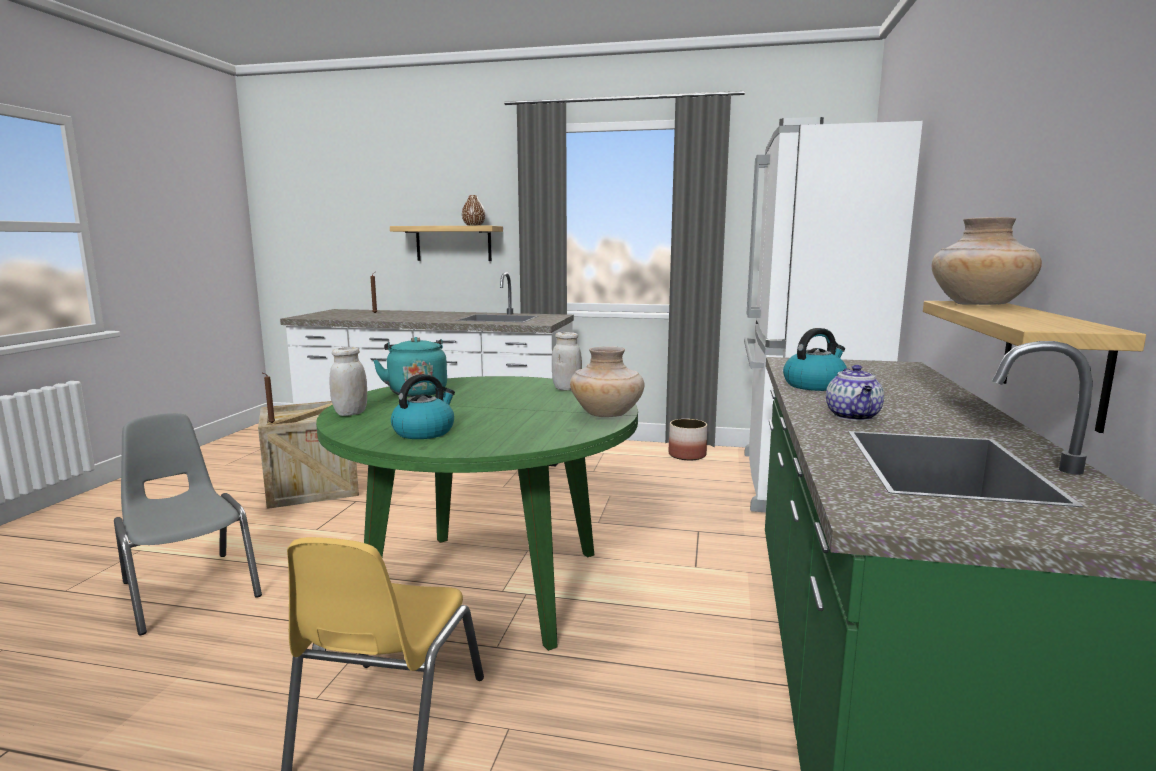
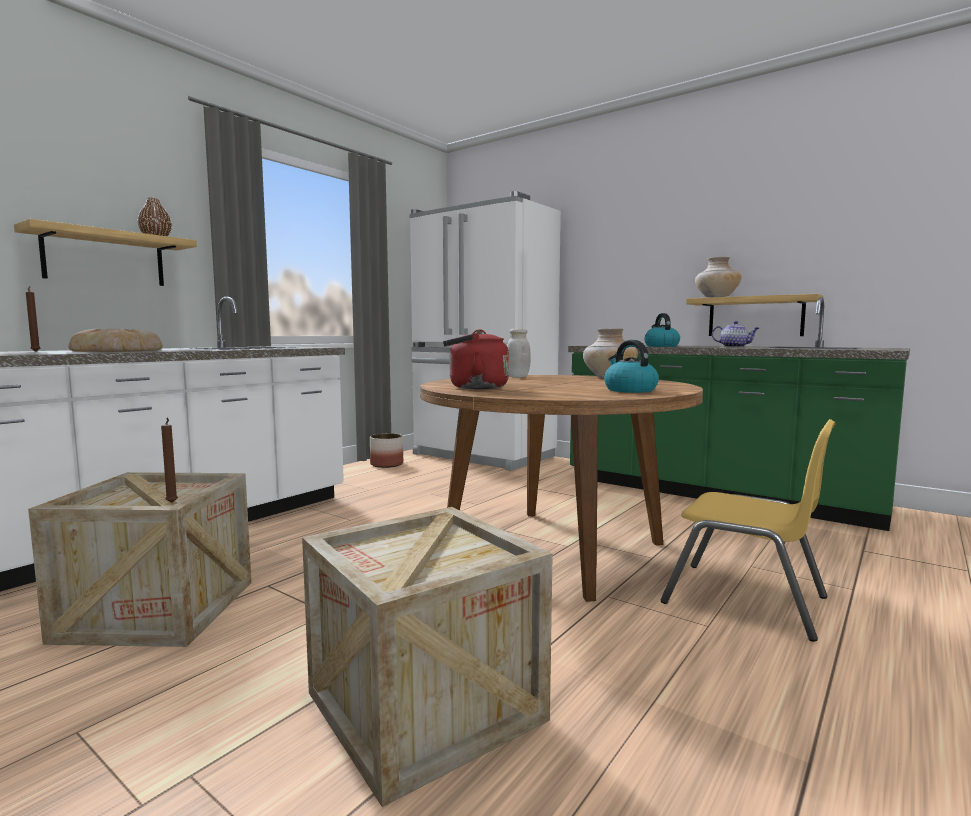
camera: 65 degrees left, 5 degrees down
(190, 589) = (425, 706): grey chair -> crate
(350, 413) = (542, 395): white jar -> none
(399, 317) = (119, 351): none -> bread
(416, 392) = (474, 388): turquoise kettle -> red kettle
(488, 585) = (554, 549): green dining table -> brown dining table

